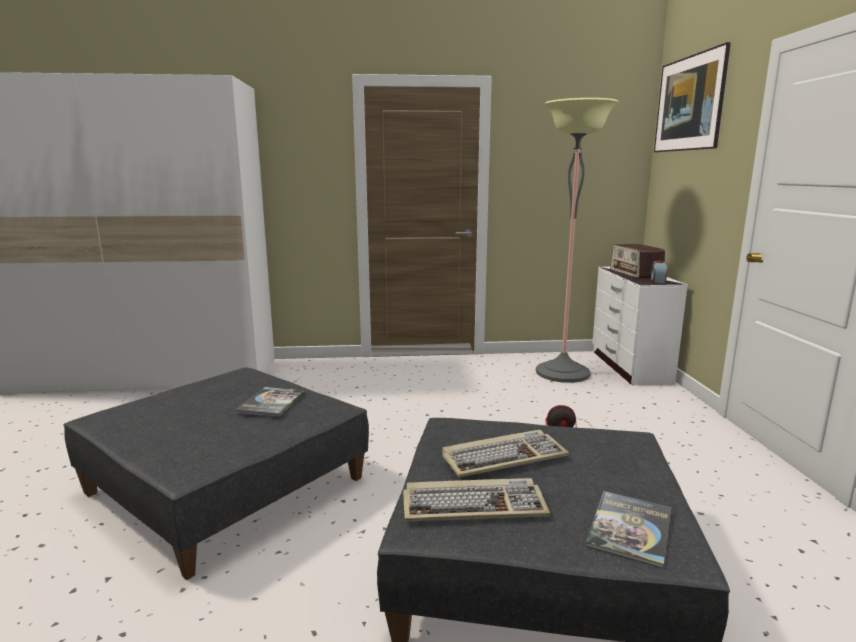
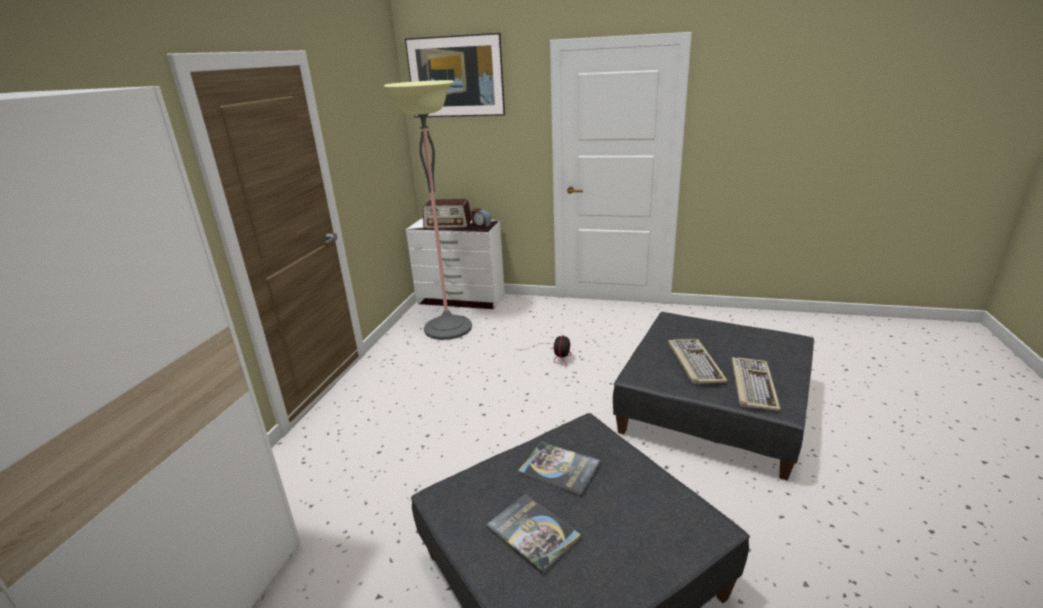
camera: 70 degrees left, 10 degrees up
(630, 528) = (772, 344): book -> book (532, 532)

